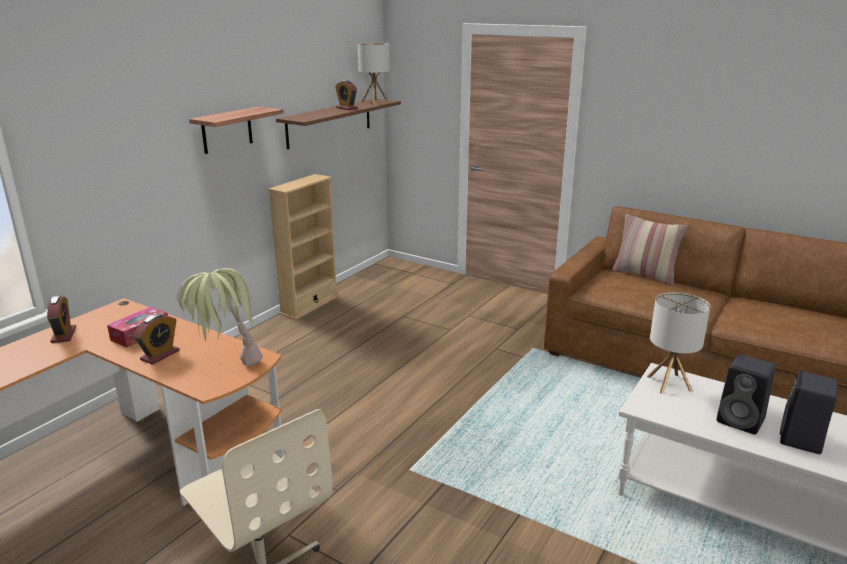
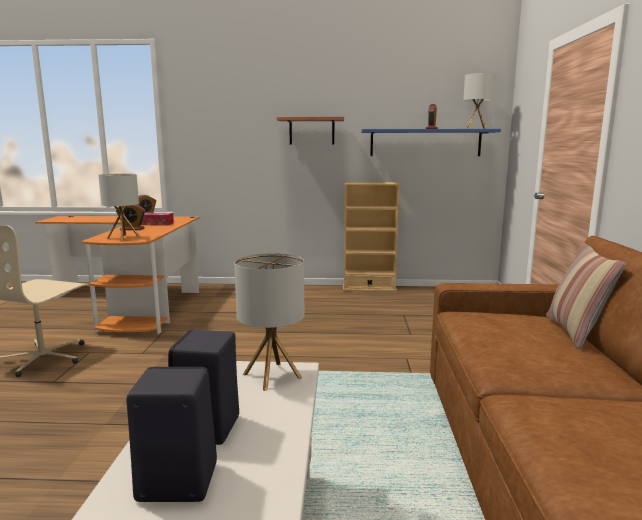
camera: 60 degrees right, 10 degrees down
(226, 367) = (123, 237): potted plant -> table lamp
(329, 122) = (425, 143): brown shelf -> blue shelf

